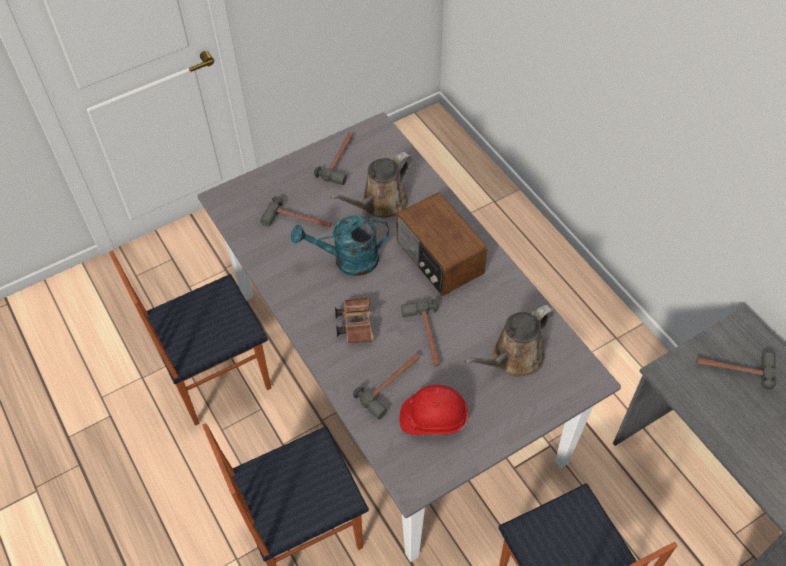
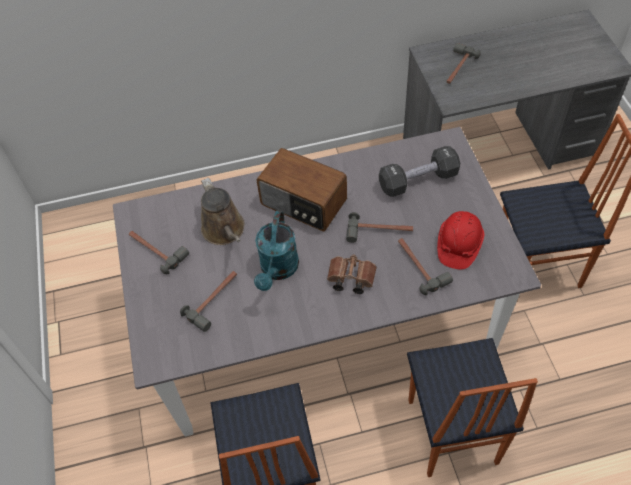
camera: 70 degrees left, 0 degrees up
(438, 259) = (303, 203): radio -> radio turned 45 degrees clockwise
(513, 358) = (418, 180): brown watering can -> black dumbbell

